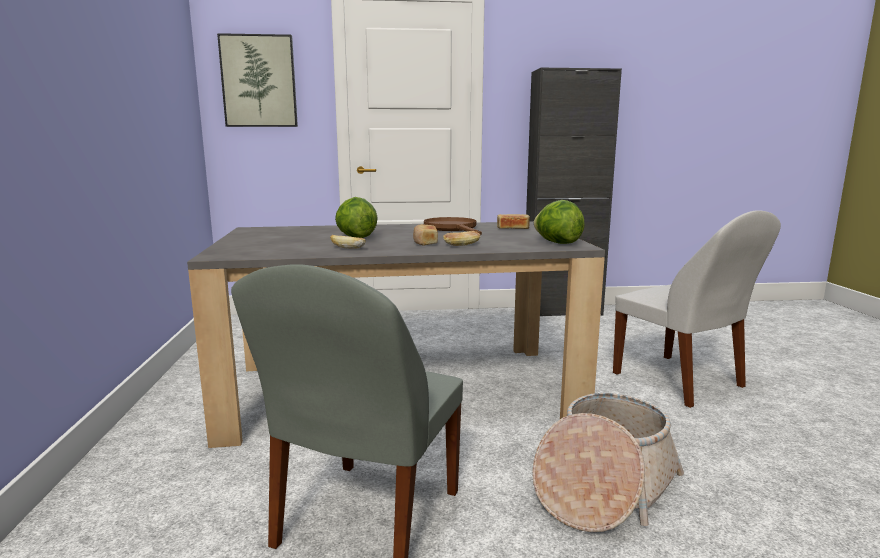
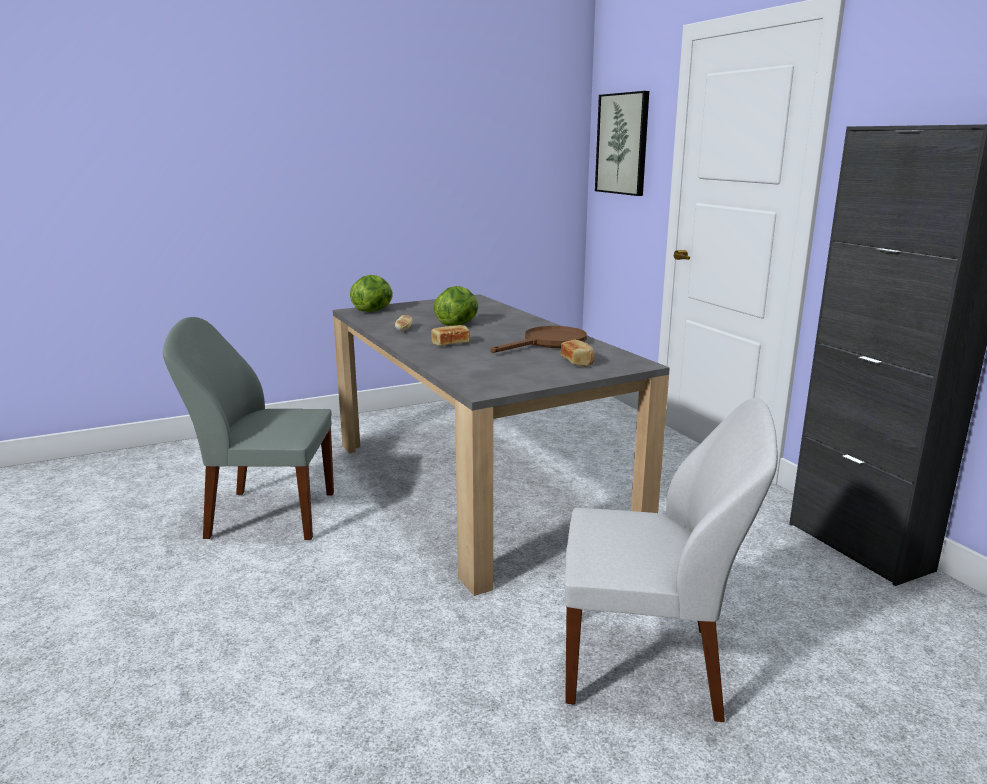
camera: 70 degrees right, 5 degrees up
(461, 245) = (447, 354): bread -> none
(557, 243) = (496, 382): lettuce -> lettuce (374, 310)
(603, 487) = (337, 608): basket -> none
(680, 381) = (647, 665): white chair -> white chair turned 120 degrees counterclockwise

